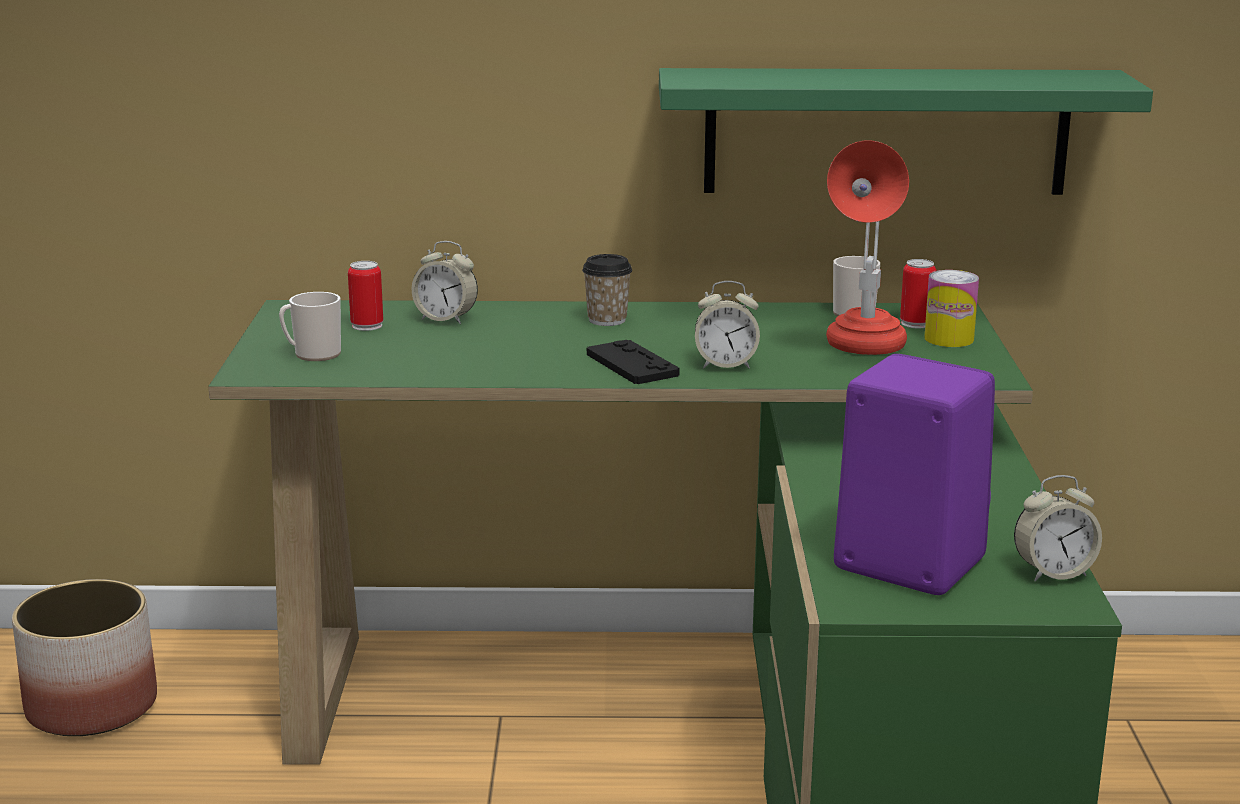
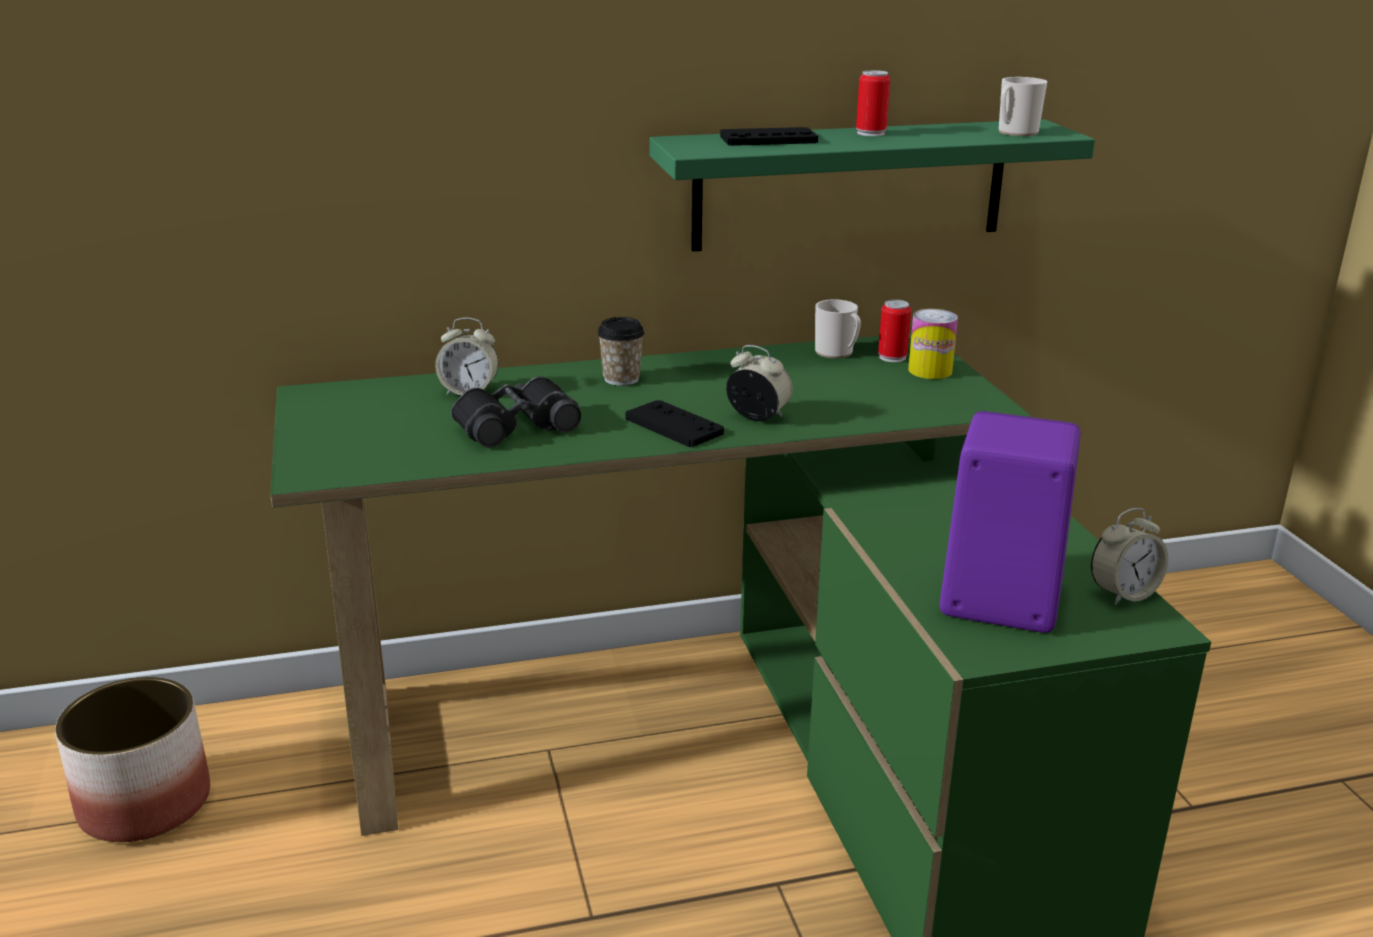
camera: 15 degrees left, 5 degrees up
(312, 354) = (359, 446): mug -> mug (1015, 132)
(367, 325) = (396, 407): can -> can (871, 133)
(472, 351) = (515, 425): none -> black binoculars
(725, 365) = (758, 417): alarm clock -> alarm clock turned 135 degrees counterclockwise
(780, 75) = (768, 139): none -> black game controller
(863, 351) = (867, 390): red table lamp -> none

